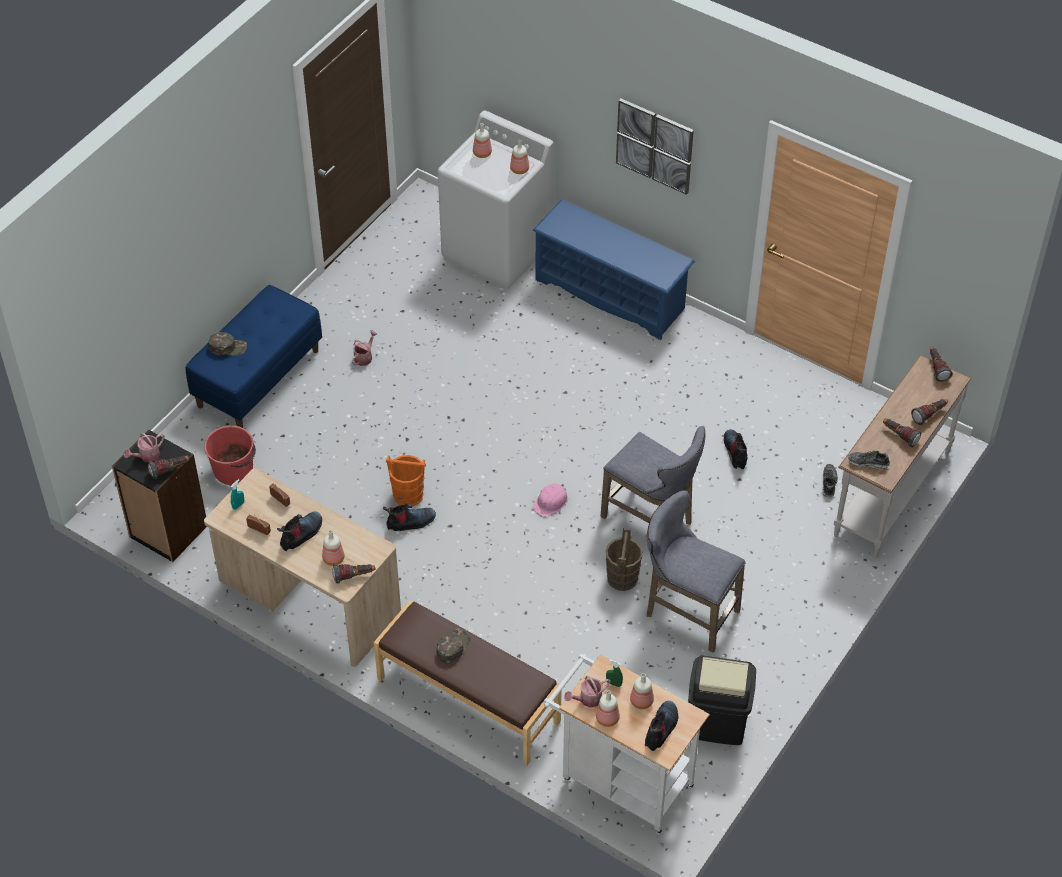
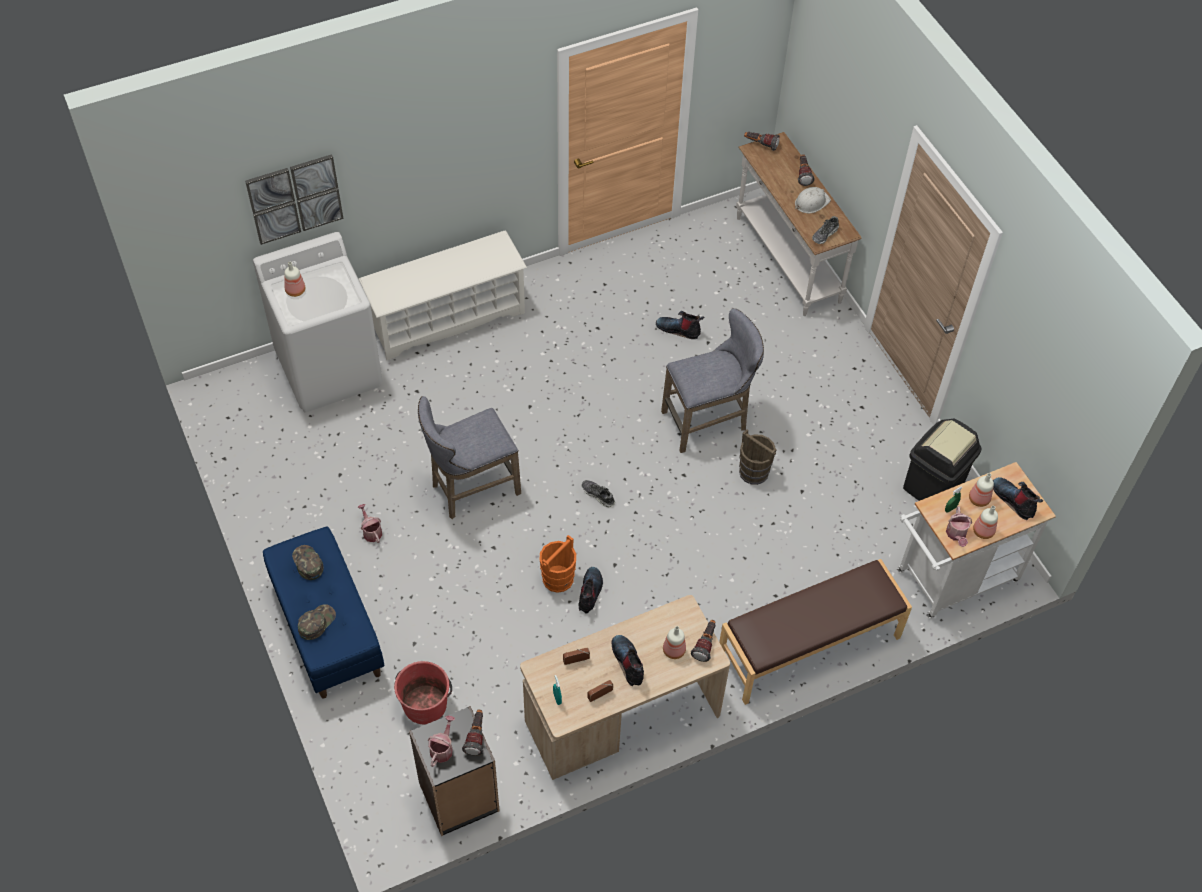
camera: 60 degrees left, 5 degrees up
(147, 456) = (442, 748): watering can -> watering can turned 150 degrees counterclockwise
(453, 646) = (797, 615): green cap -> green cap (307, 563)
(519, 169) = (339, 275): bottle -> none
(551, 502) = (641, 479): pink hard hat -> none
(611, 294) = (447, 318): blue shoe rack -> white shoe rack
(654, 145) = (445, 157): picture -> picture (295, 198)
(687, 612) = (816, 448): grey stool -> grey stool (470, 489)
(828, 483) = (751, 291): shoe -> shoe (598, 495)
(899, 436) = (811, 202): flashlight -> white hard hat

